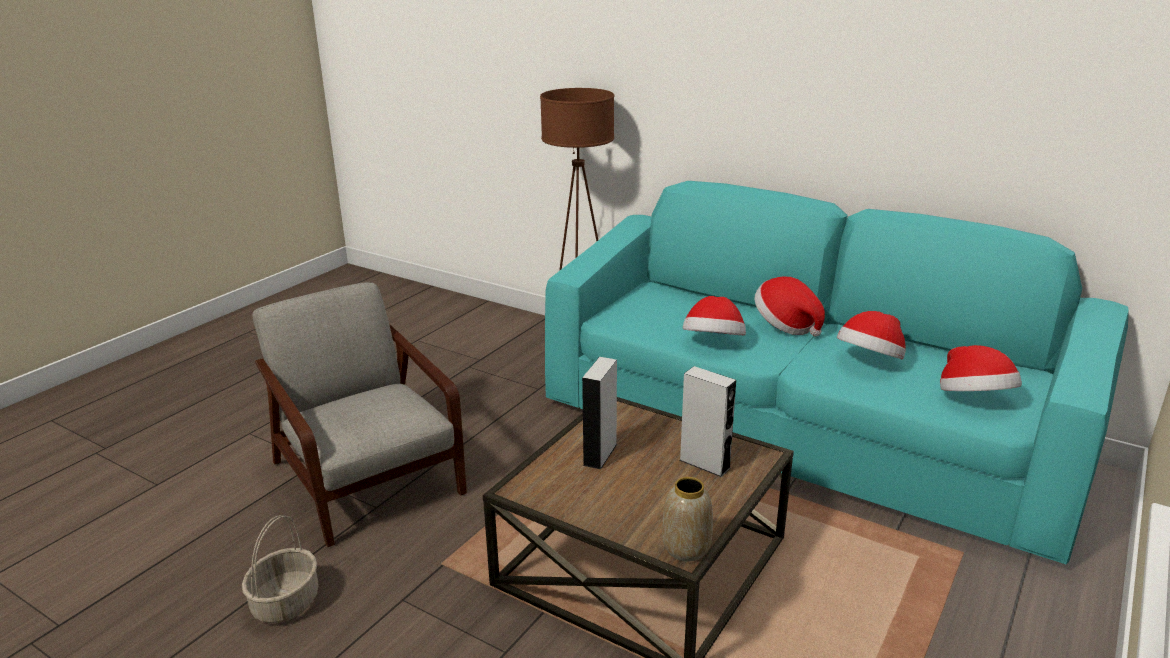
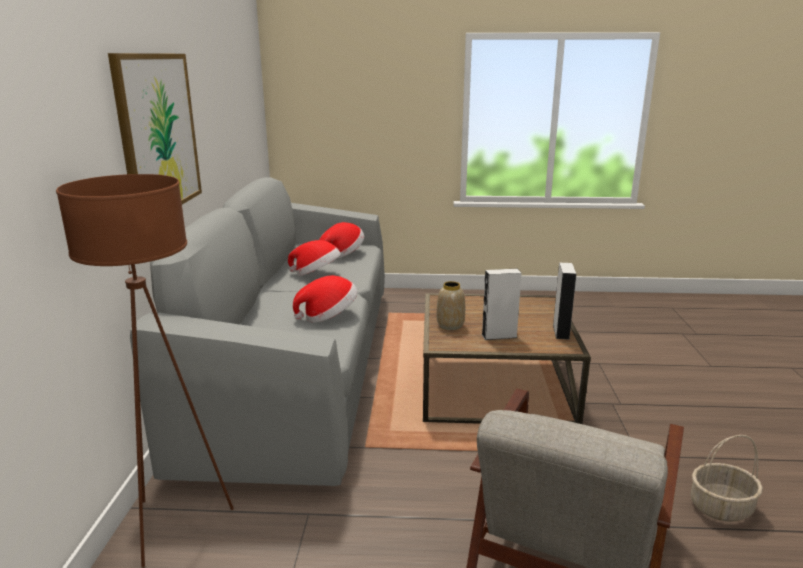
camera: 120 degrees left, 5 degrees down
(686, 548) = (542, 300): vase -> vase (450, 325)
(704, 464) = (467, 309): grey speaker -> grey speaker (561, 332)
(754, 90) = (158, 134): none -> picture
(786, 325) = (278, 298): hat -> none
(801, 433) = (301, 364): turquoise sofa -> grey sofa

